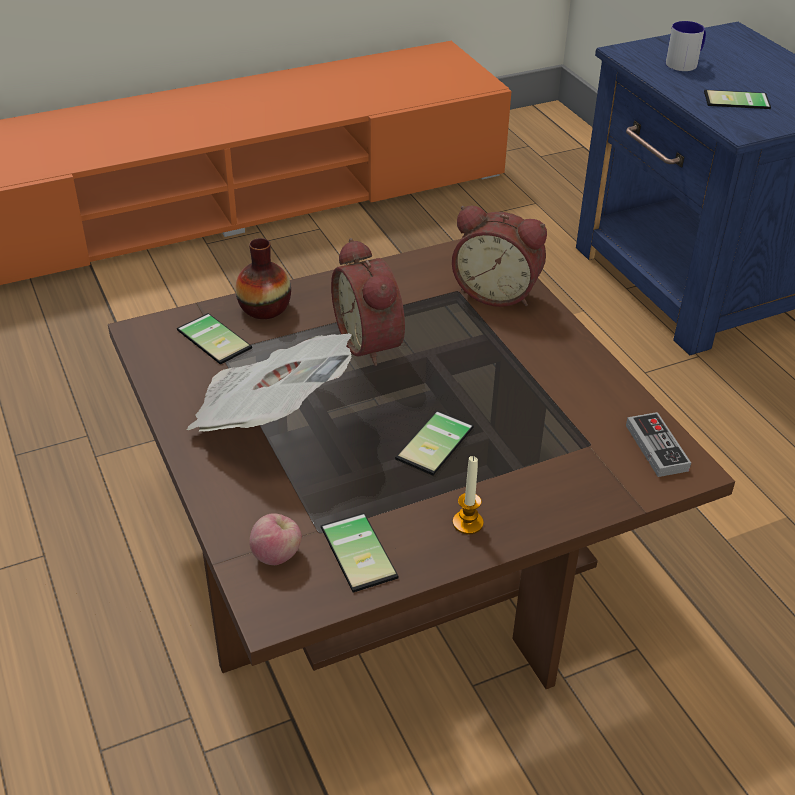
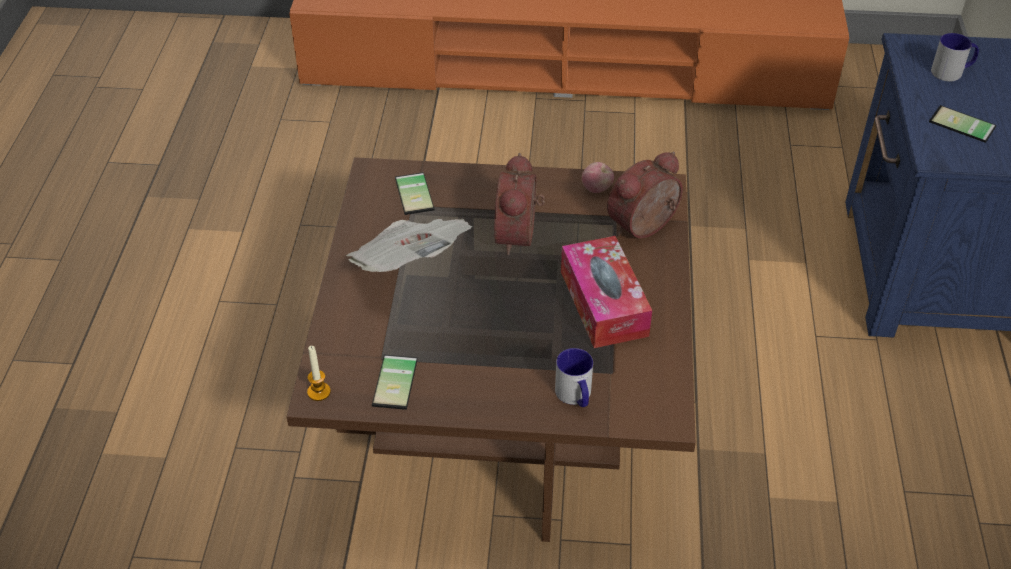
camera: 30 degrees right, 5 degrees up
(264, 308) = (465, 181): vase -> none
(277, 555) = (344, 363): apple -> apple (597, 189)
(439, 444) = (505, 330): phone -> none
(467, 523) = (479, 392): candle -> candle (319, 392)
(497, 292) = (645, 228): alarm clock -> alarm clock turned 90 degrees clockwise
(520, 378) = (603, 303): none -> tissue box
(575, 484) = (575, 396): none -> mug
(656, 448) = (658, 394): game controller -> none

